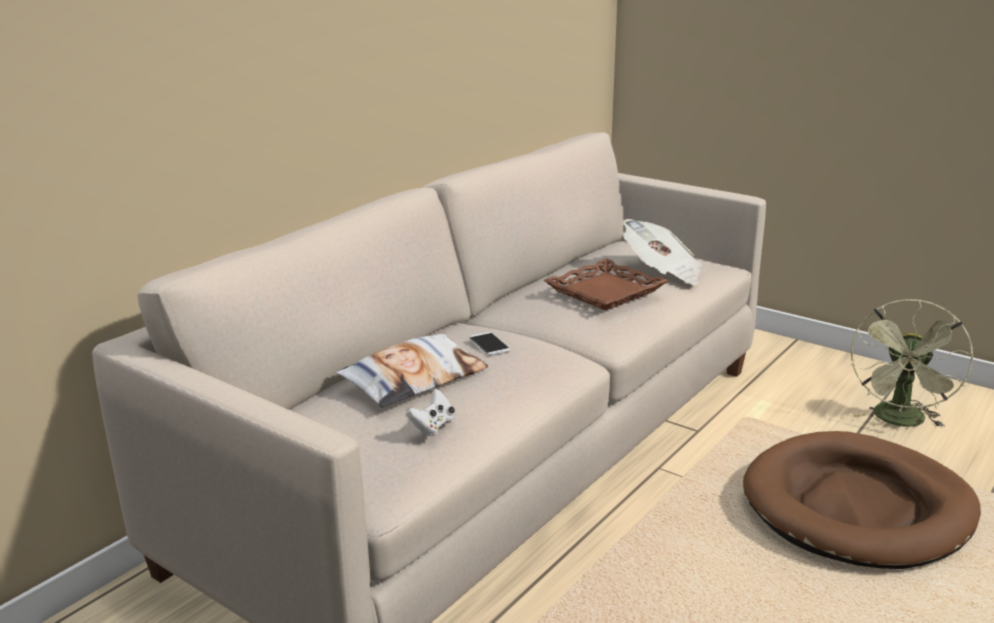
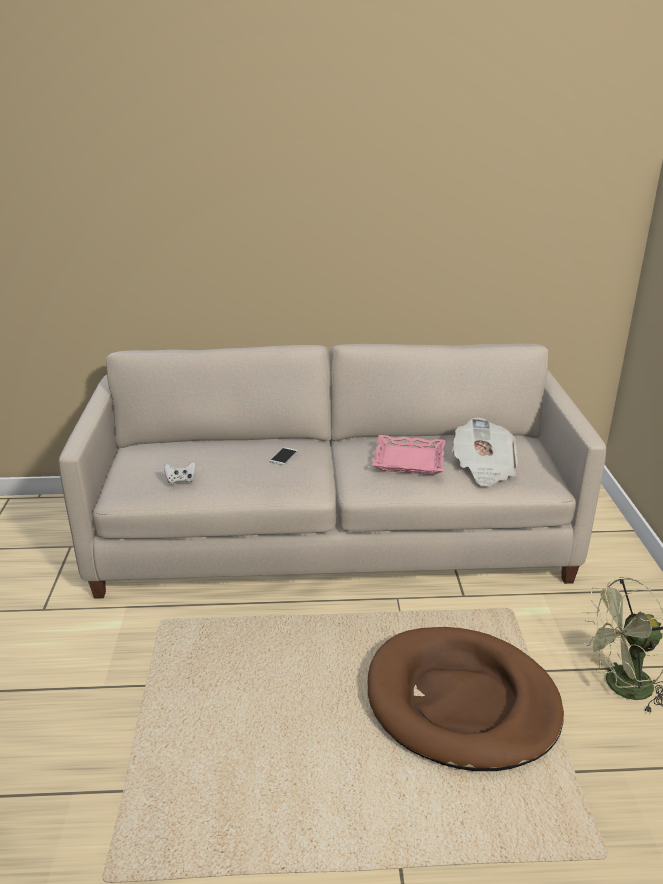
camera: 50 degrees right, 5 degrees up
(414, 379) = (222, 455): pillow -> none
(605, 291) = (409, 460): brown tray -> pink tray

